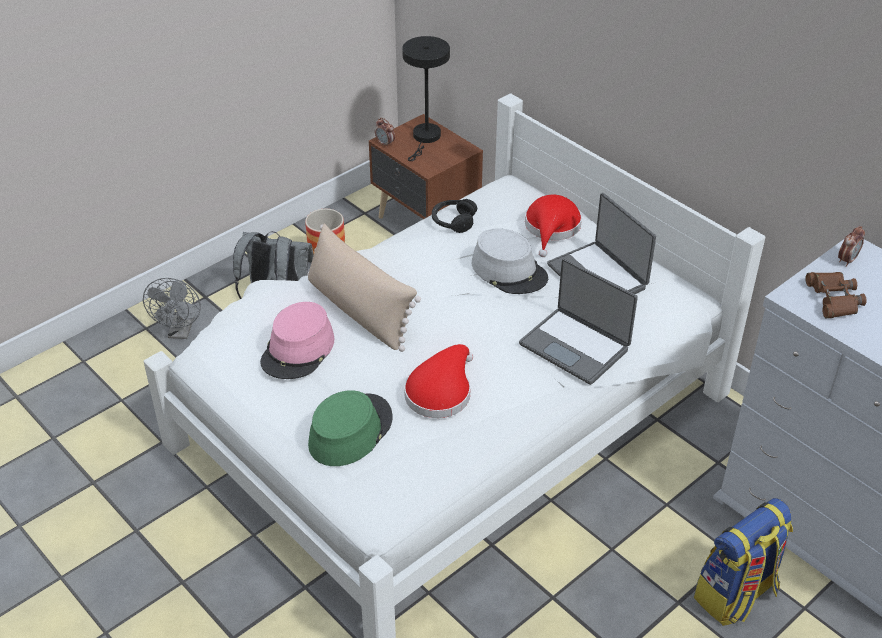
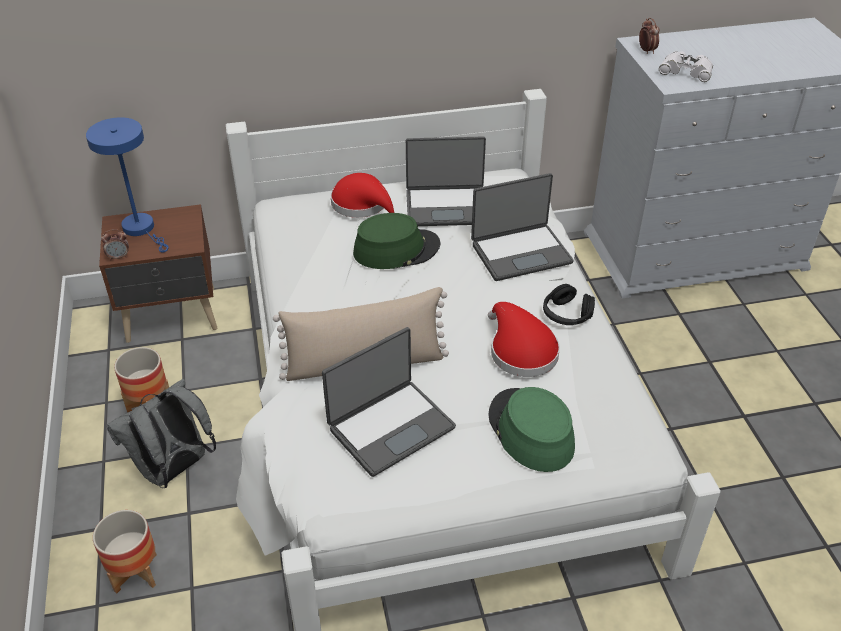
camera: 60 degrees left, 0 degrees up
(180, 332) = (135, 573): grey fan -> planter
(298, 350) = (390, 427): pink hat -> laptop
(425, 138) = (142, 229): black table lamp -> blue table lamp
(453, 221) = (294, 255): black headphones -> black headphones (566, 314)
(509, 271) = (396, 249): grey hat -> green hat
(736, 595) = (717, 330): backpack -> none
(833, 299) = (686, 71): brown binoculars -> white binoculars

